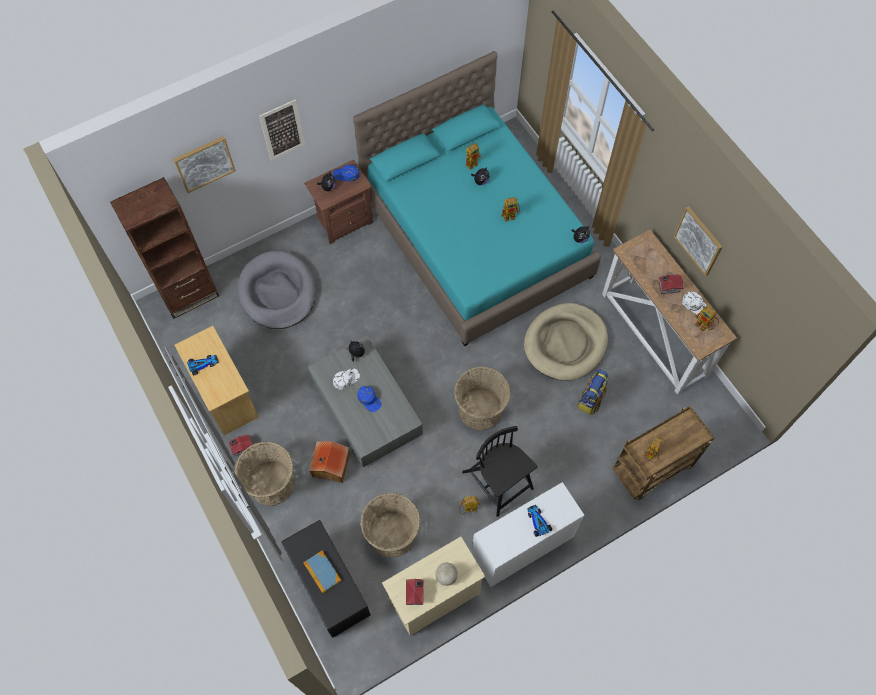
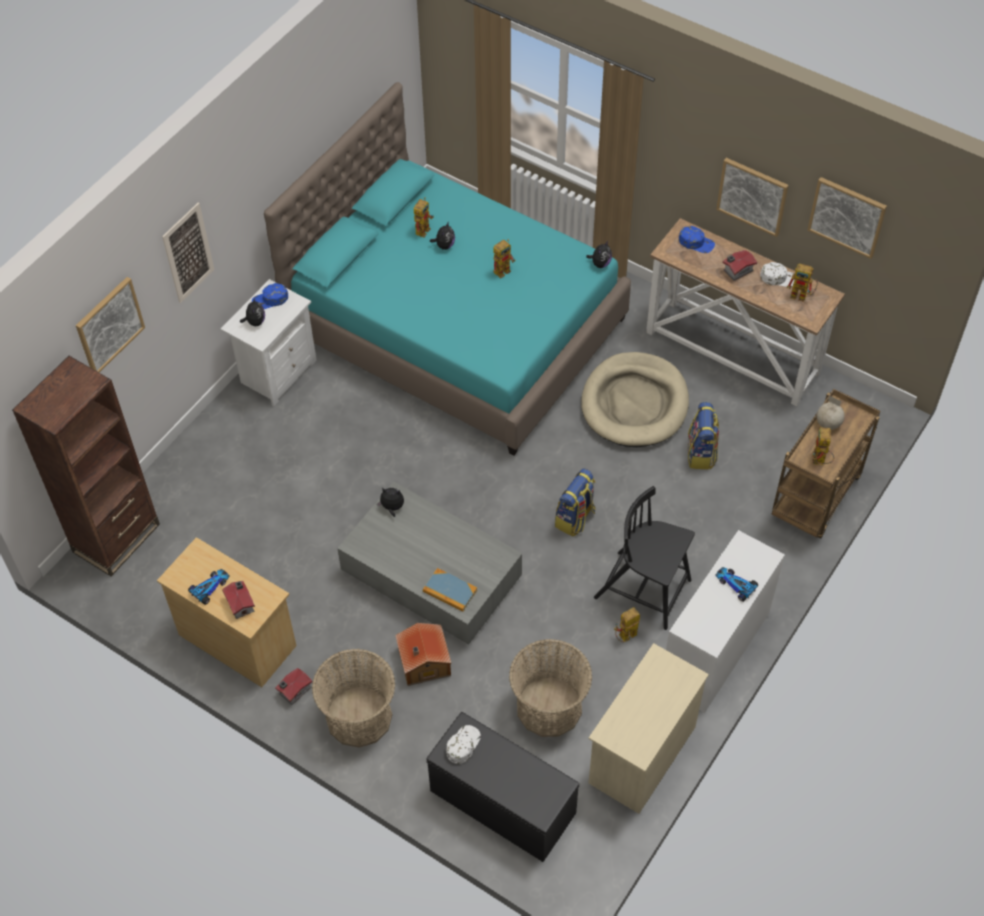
camera: 25 degrees left, 10 degrees down
(278, 292) = (236, 488): grey dog bed -> none
(322, 572) = (500, 769): book -> book (450, 591)
(344, 221) = (277, 372): brown nightstand -> white nightstand
(346, 379) = (396, 541): white cap -> white cap (462, 745)
(369, 399) = (439, 553): blue cap -> blue cap (696, 242)
(415, 593) = (637, 730): toy house -> toy house (240, 603)
(446, 576) = (662, 695): globe -> globe (828, 424)
(480, 409) = (575, 519): basket -> backpack
(753, 289) = (847, 216): none -> picture

